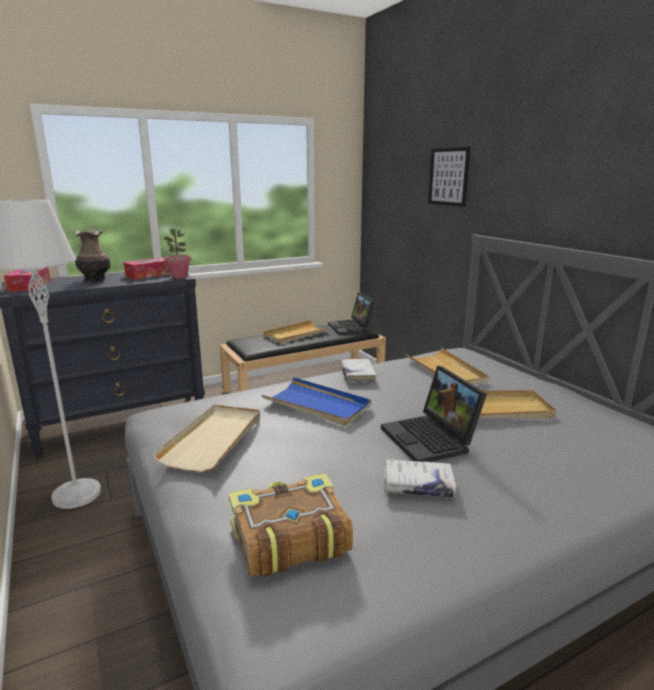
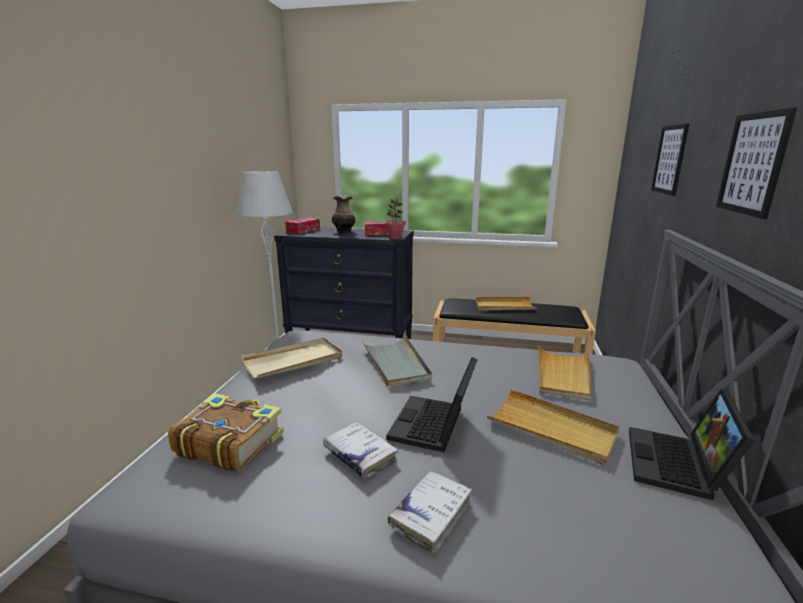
camera: 40 degrees right, 0 degrees up
(317, 405) = (396, 363): blue tray -> grey tray
(351, 328) = (565, 313): laptop -> laptop (678, 466)
(357, 375) = (471, 352): white book -> white book (431, 515)
(561, 178) = (753, 164): none -> picture

